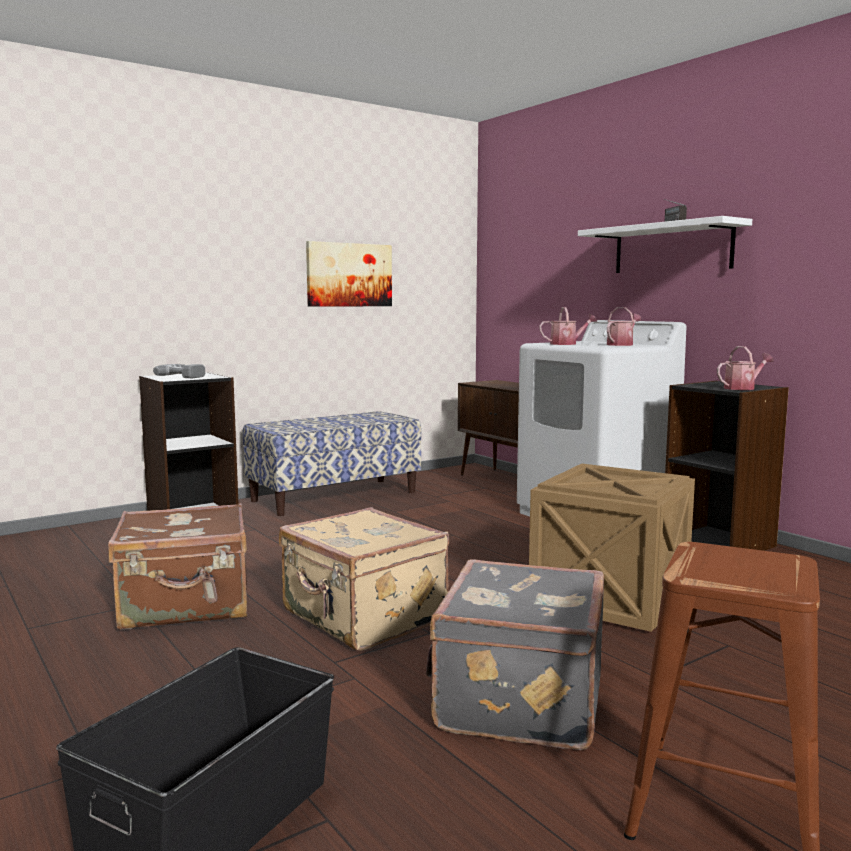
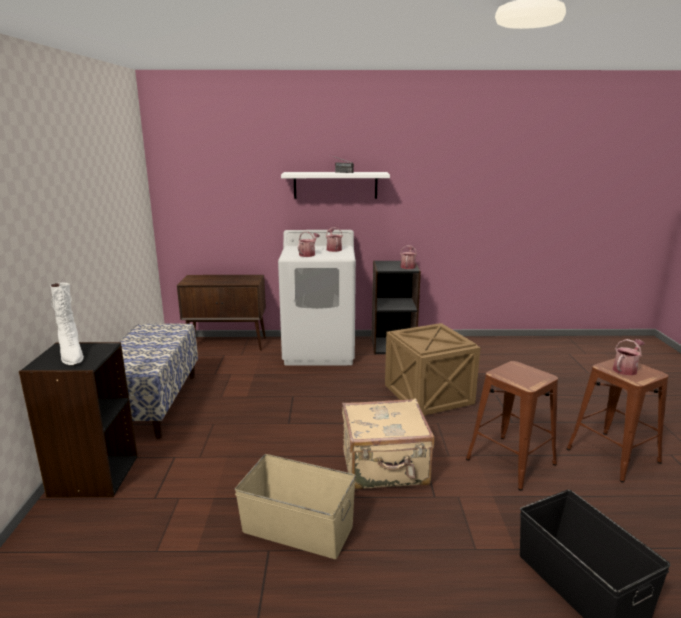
camera: 55 degrees left, 10 degrees up
(185, 376) = (71, 355): power drill -> white boot
(186, 606) = (297, 528): brown suitcase -> beige storage box
(349, 275) = (103, 217): picture -> none
(517, 700) = (511, 461): grey suitcase -> brown stool
(739, 564) = (626, 369): none -> watering can

